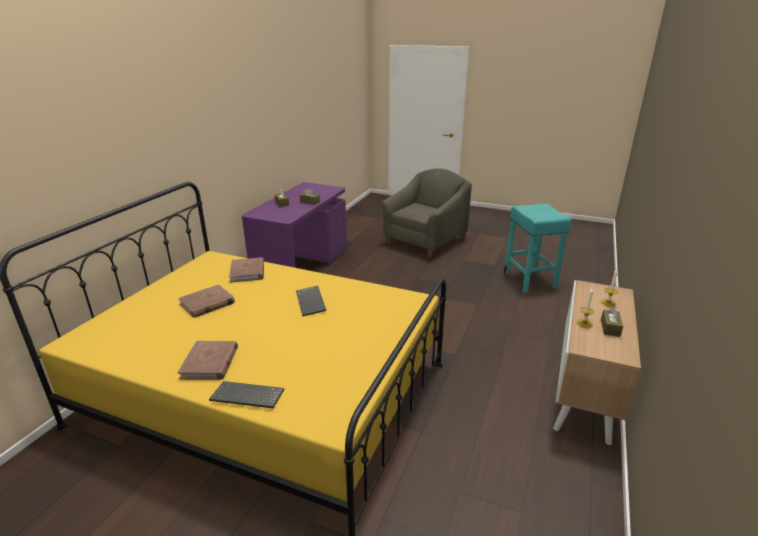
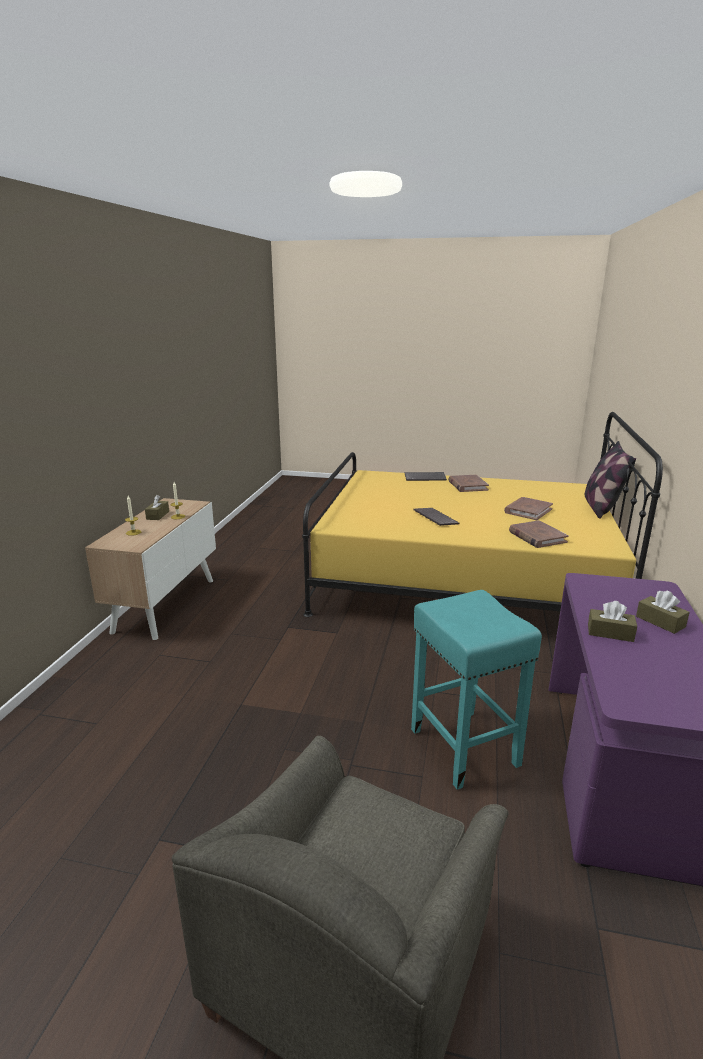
camera: 170 degrees right, 5 degrees down
(128, 301) = (601, 508): none -> pillow
(530, 281) = (104, 784): turquoise stool -> turquoise stool (462, 746)

